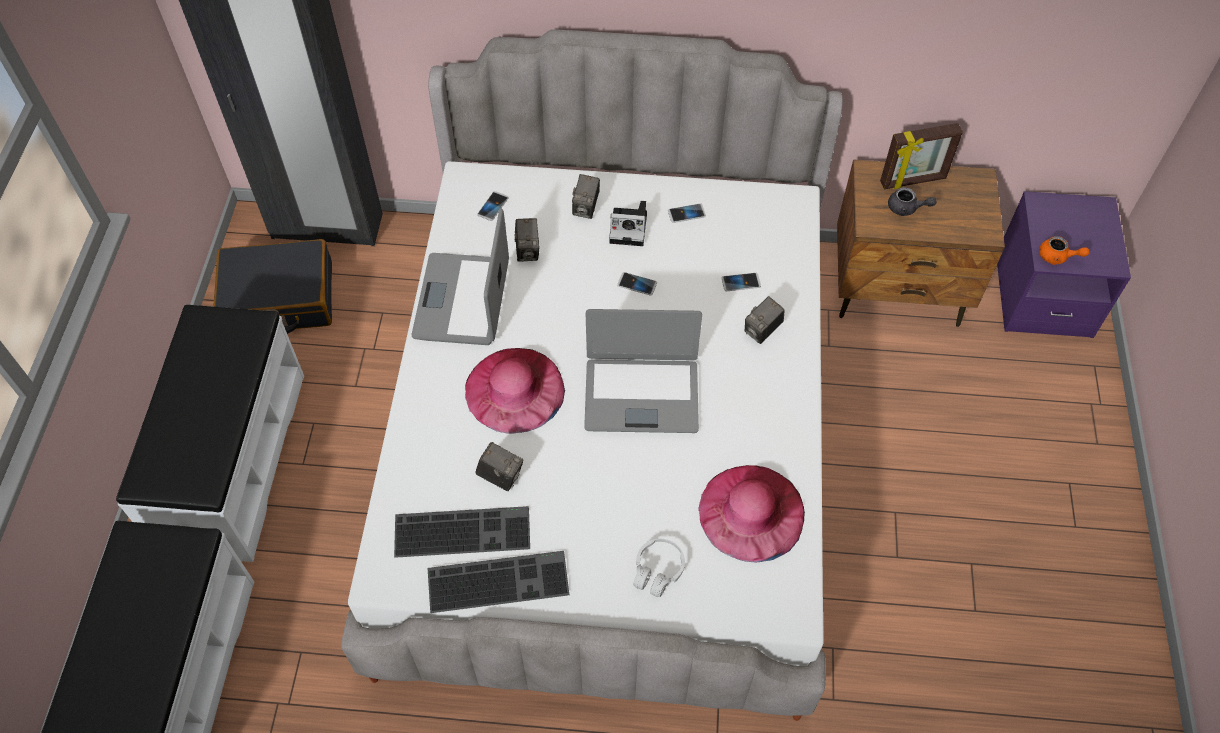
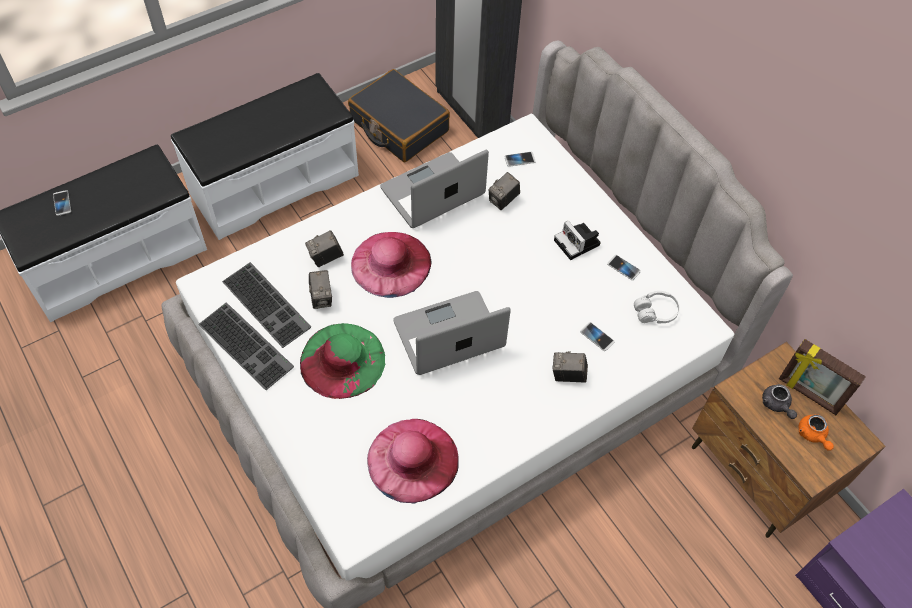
camera: 50 degrees right, 0 degrees up
(586, 208) = (569, 208): camera -> camera (326, 258)
(591, 503) = (342, 360): none -> green hat
(637, 284) = (535, 277): phone -> phone (62, 203)
(641, 395) = (449, 336): laptop -> laptop turned 105 degrees clockwise
(657, 571) = (322, 430): white headphones -> white headphones (655, 312)
(1057, 257) = (861, 552): orange teapot -> orange teapot (813, 435)

